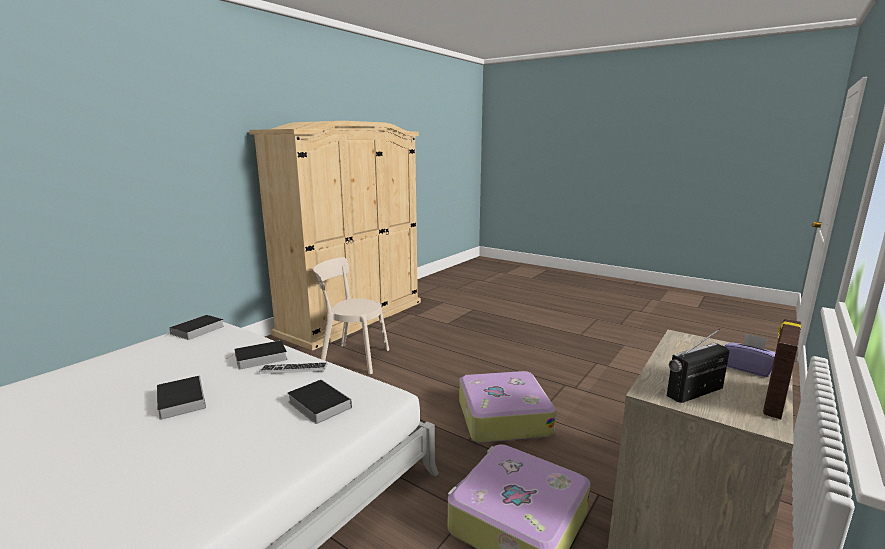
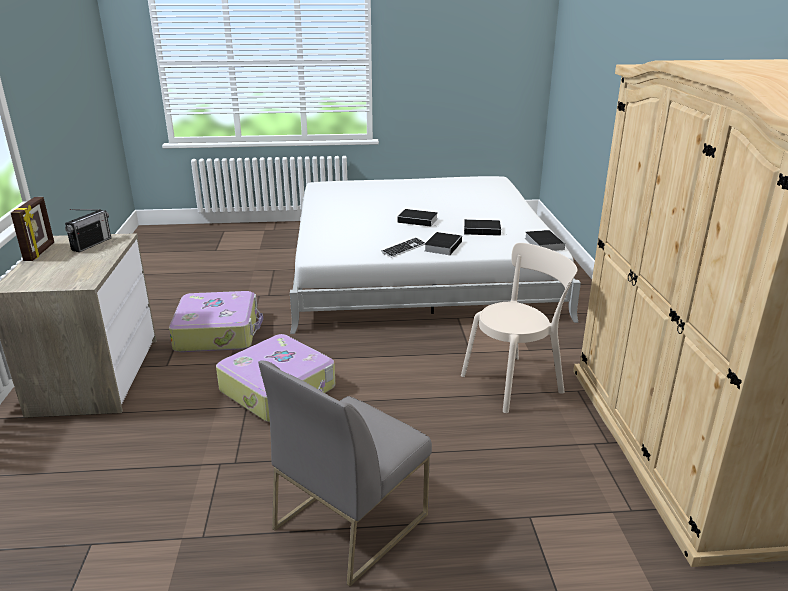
camera: 140 degrees right, 10 degrees up
(317, 404) = (347, 242): book -> book (483, 230)
(521, 345) = (351, 520): none -> grey chair
(748, 368) = (39, 269): purple tissue box -> none

